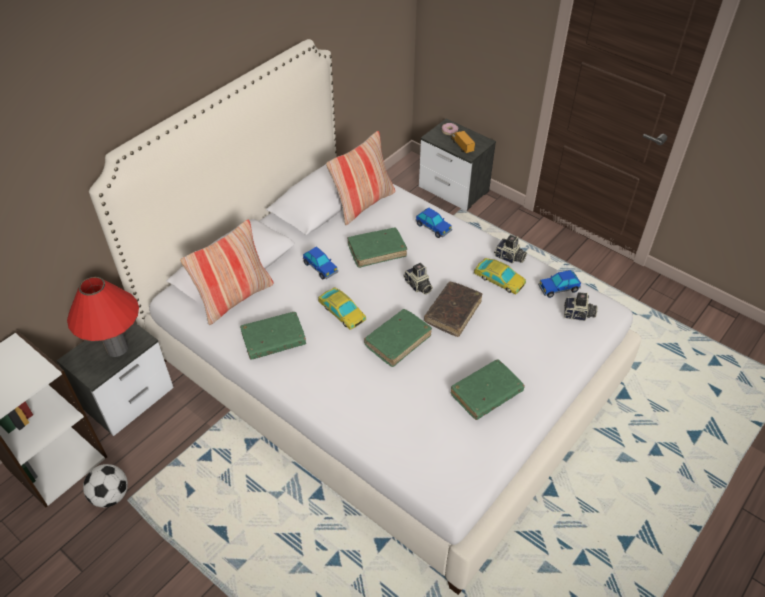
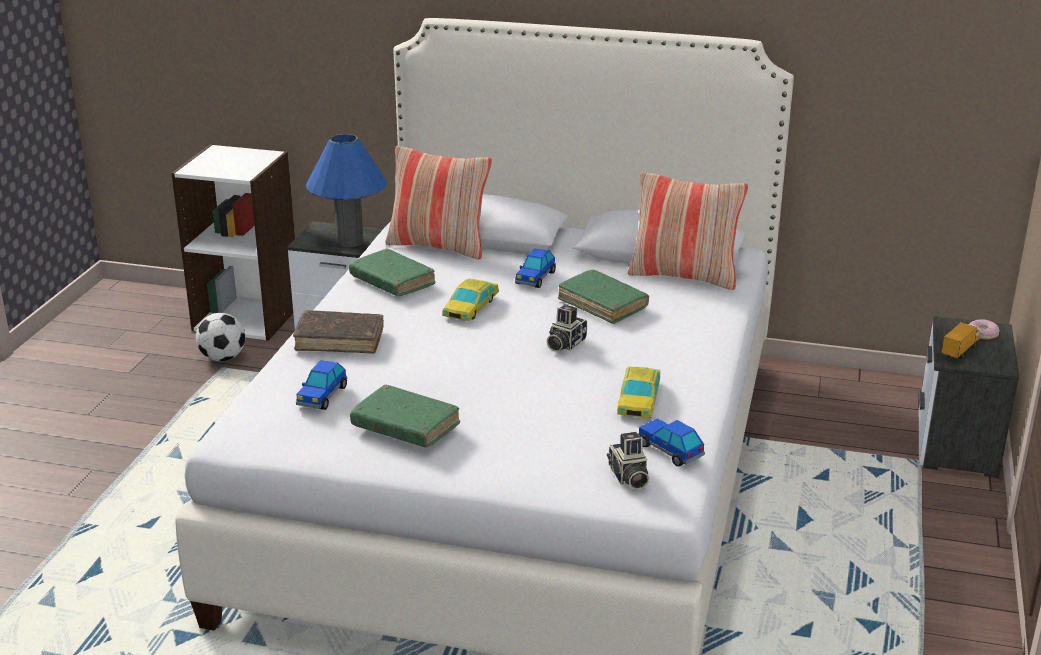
camera: 65 degrees right, 20 degrees down
(117, 348) = (350, 241): red table lamp -> blue table lamp
(398, 341) = (450, 350): green book -> none
(433, 227) = (693, 331): toy car -> toy car (322, 396)
(453, 312) = (537, 377): brown book -> brown book (339, 340)
(509, 258) = (695, 399): camera -> none

